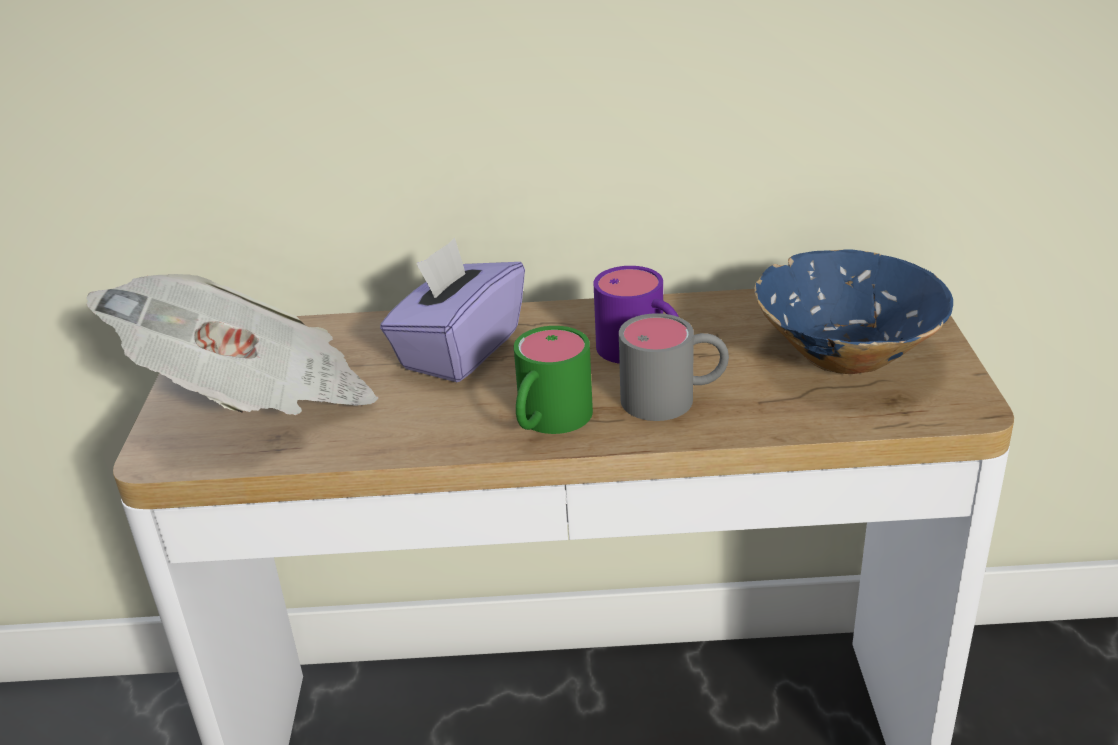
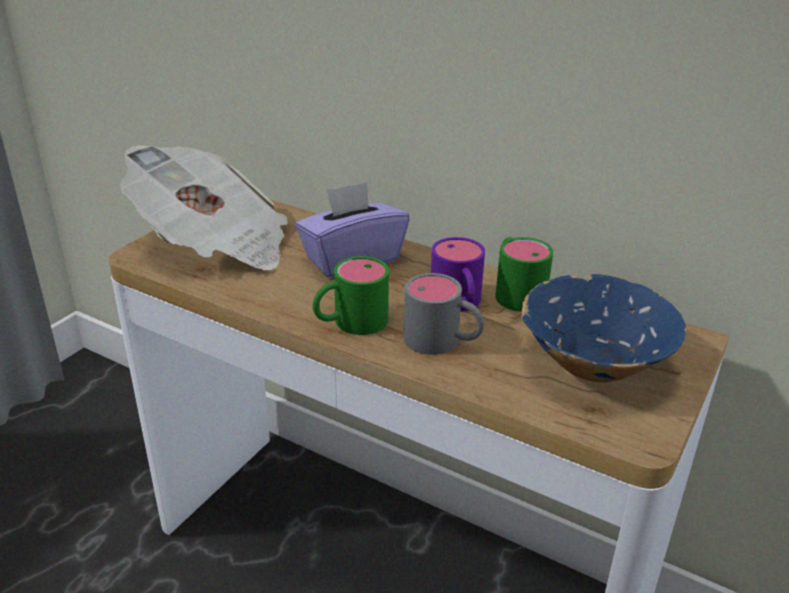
camera: 30 degrees right, 0 degrees up
(684, 314) = (515, 291): none -> green mug

